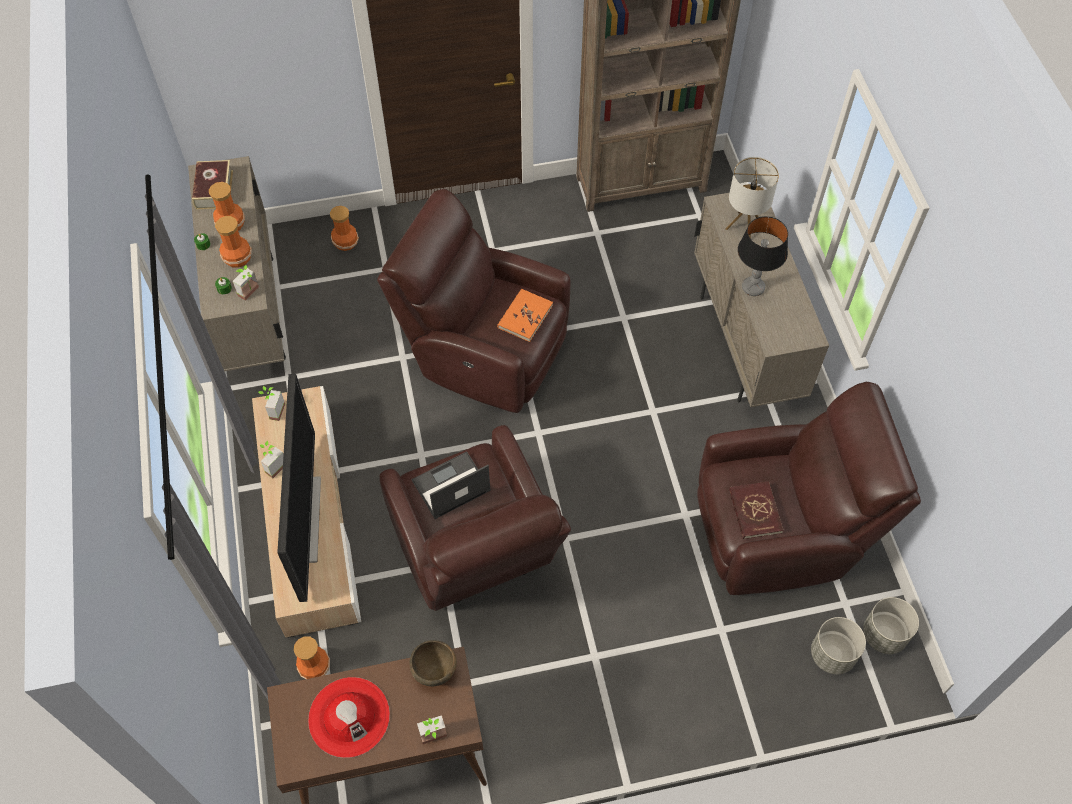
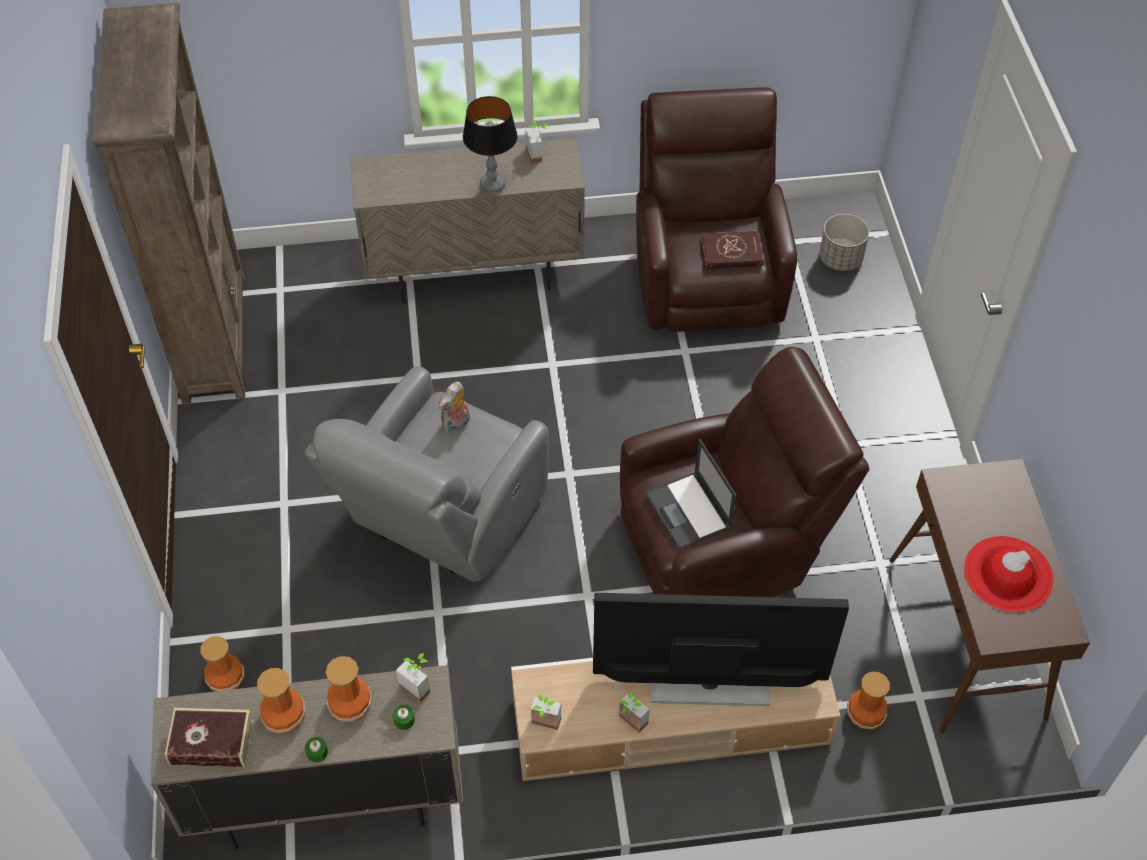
camera: 85 degrees left, 5 degrees down
(435, 671) = (950, 495): brown bowl -> none
(435, 739) = (1024, 498): potted plant -> potted plant (538, 153)
(484, 350) = (441, 521): brown armchair -> grey armchair
(525, 316) = (456, 425): orange book -> plush toy
(744, 226) = (405, 180): table lamp -> none
(883, 635) = (820, 220): grey planter -> none

